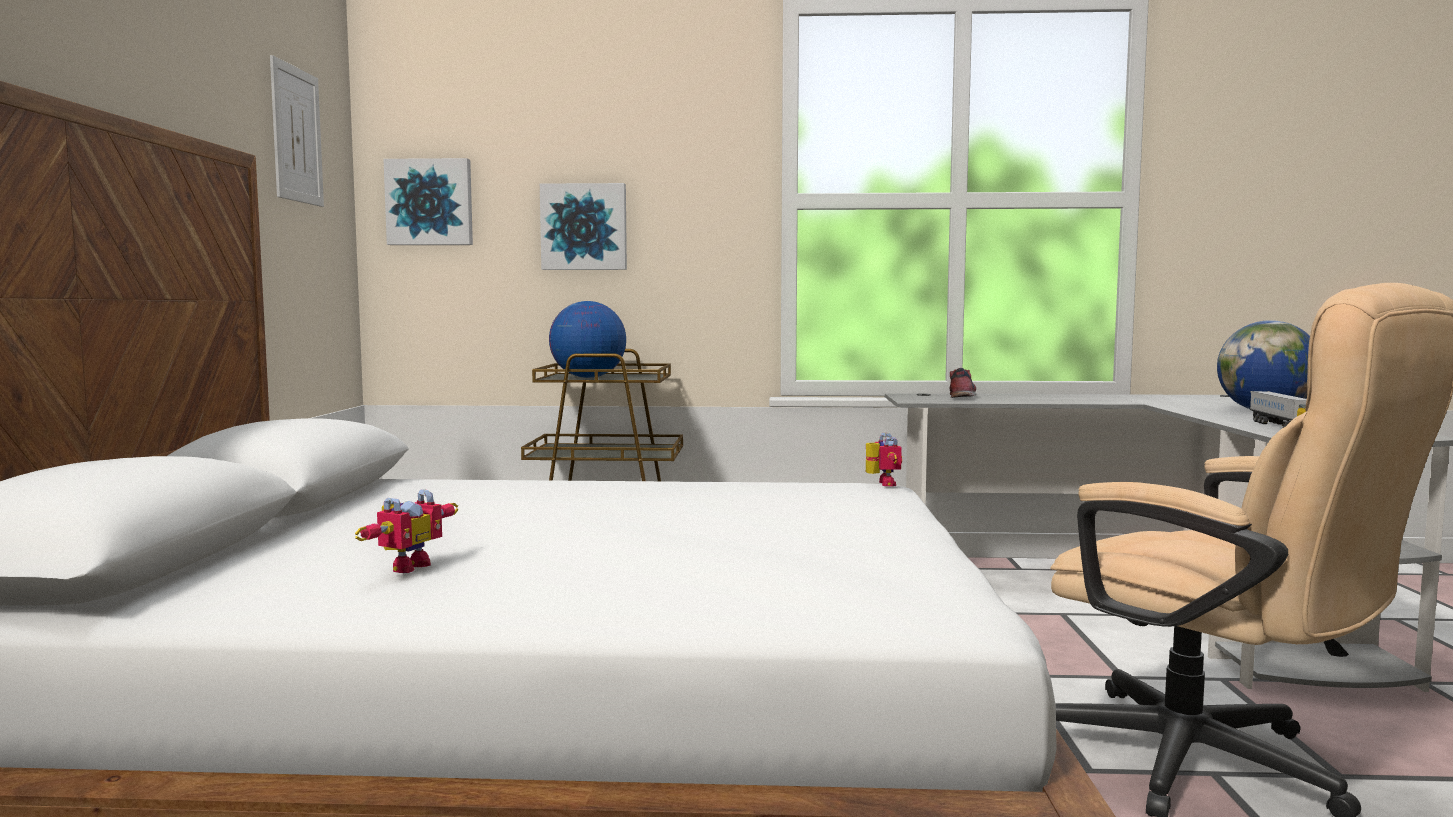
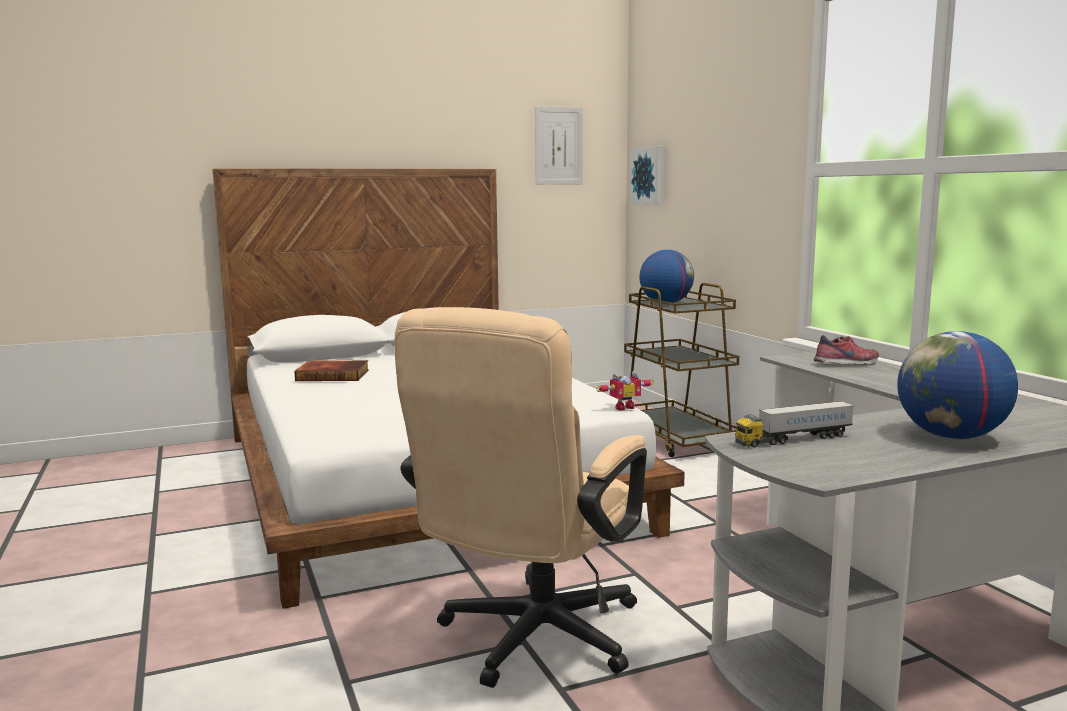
camera: 65 degrees right, 5 degrees up
(405, 566) = (333, 375): toy robot -> book
(584, 227) = (707, 192): picture -> none

